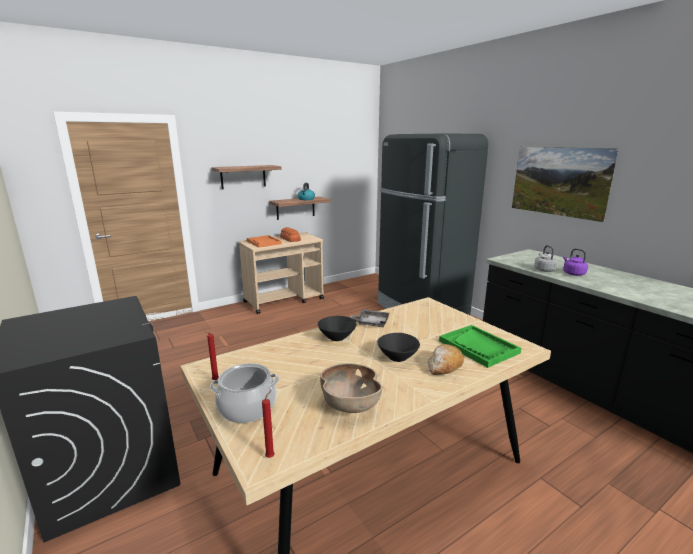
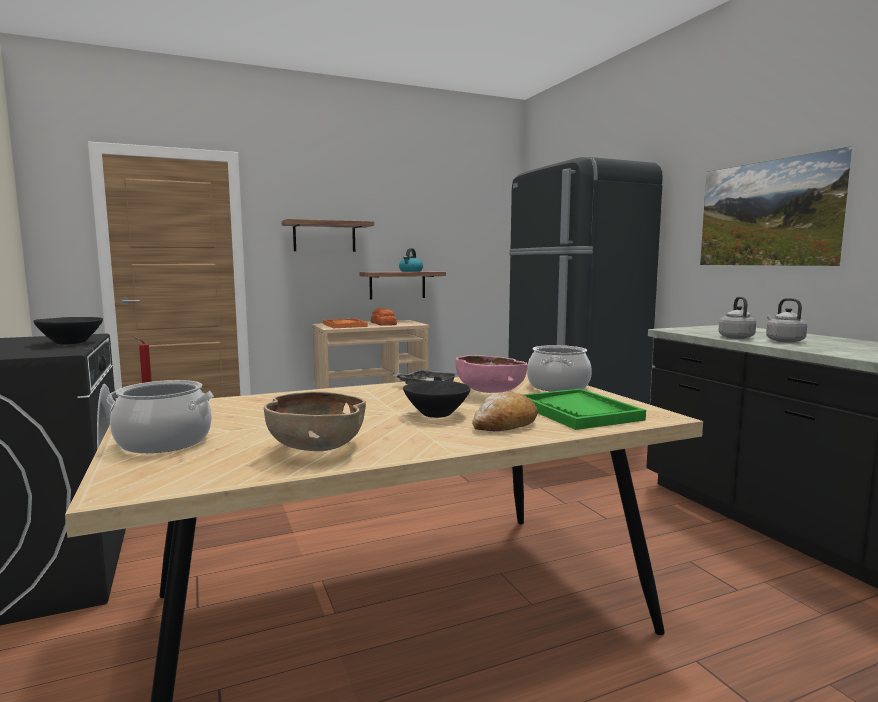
camera: 10 degrees right, 10 degrees down
(271, 456) = (144, 484): red candle -> none
(337, 338) = (363, 395): black bowl -> black bowl (71, 343)
(414, 328) = (489, 392): none -> pink bowl
(452, 318) = (558, 387): none -> cooking pot
(573, 273) = (783, 341): purple kettle -> grey kettle

